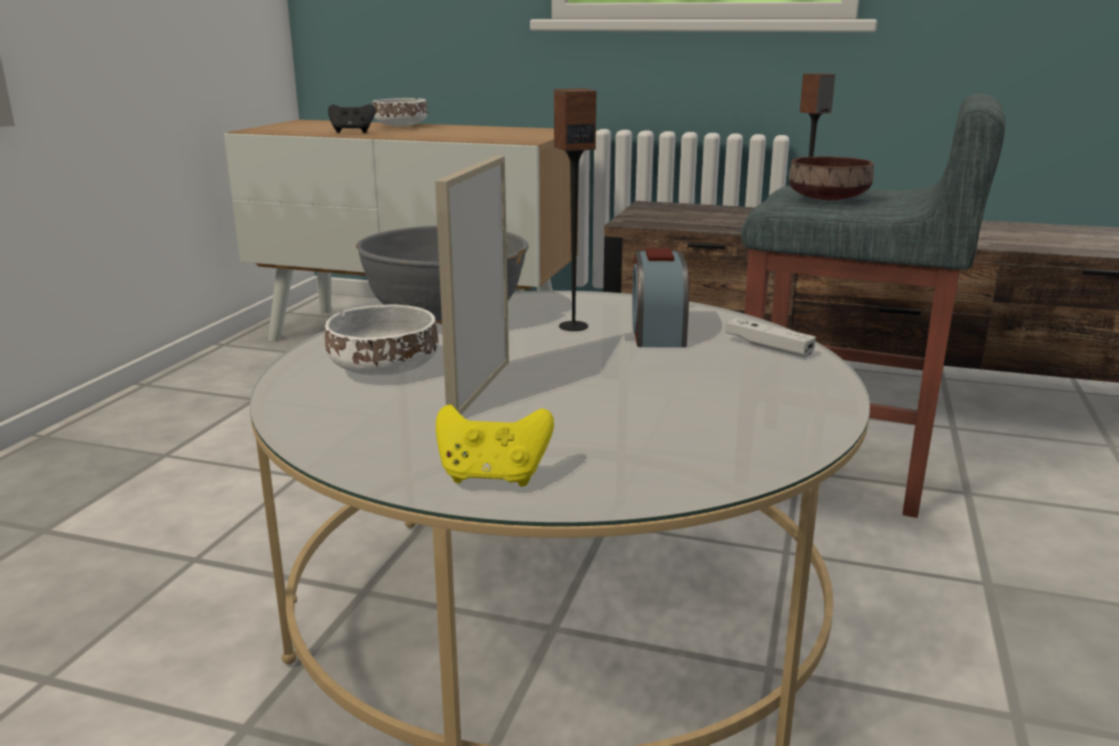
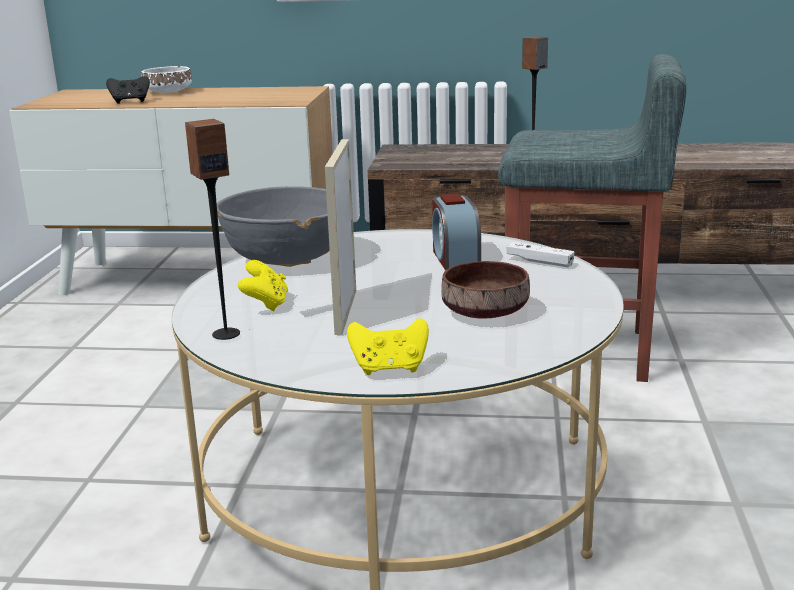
camera: 10 degrees left, 0 degrees up
(385, 369) = (266, 304): white bowl -> yellow game controller
(573, 326) = (389, 259): speaker -> speaker (226, 334)
(826, 198) = (557, 141): brown bowl -> brown bowl (483, 312)

